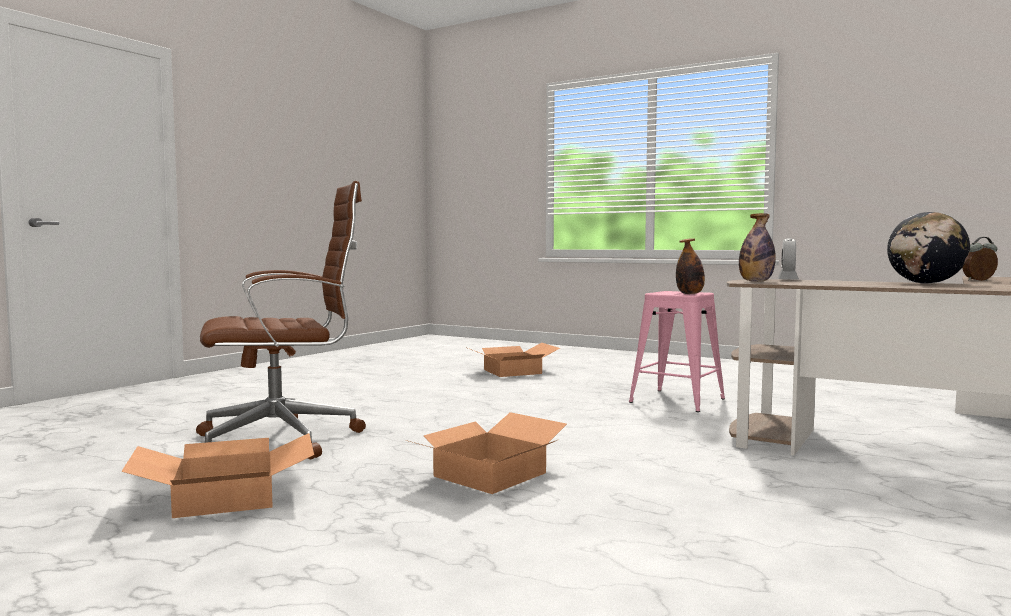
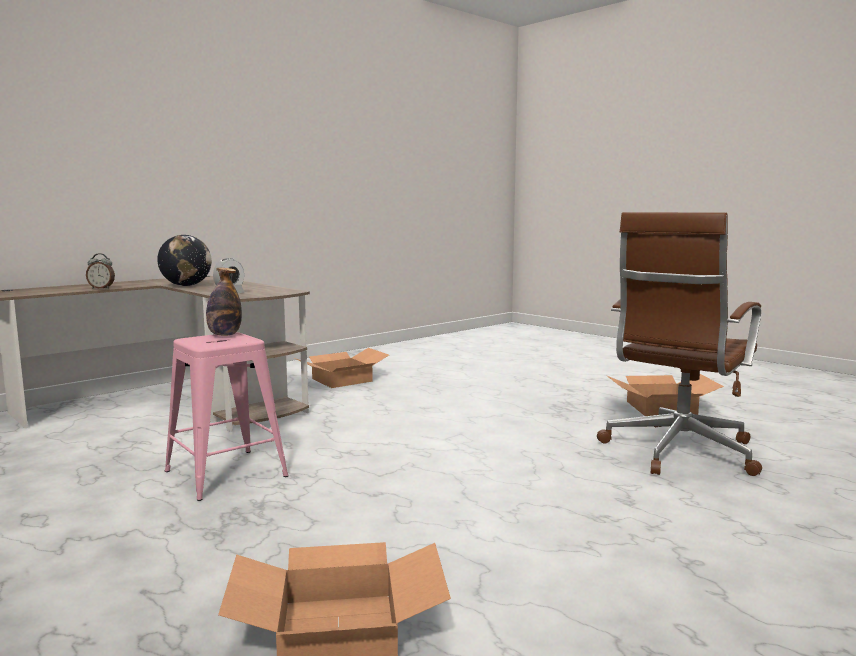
camera: 165 degrees left, 5 degrees up
(284, 439) = (677, 452): brown office chair -> brown office chair turned 45 degrees counterclockwise
(490, 475) = (501, 408): cardboard box -> cardboard box (342, 379)
(756, 281) = (276, 292): bottle -> none

